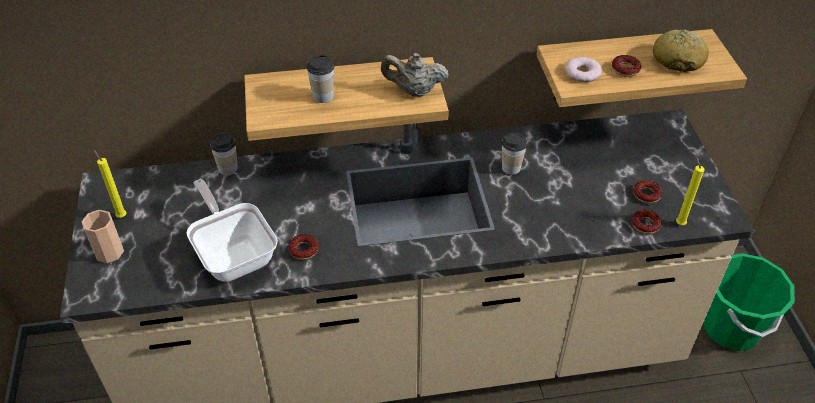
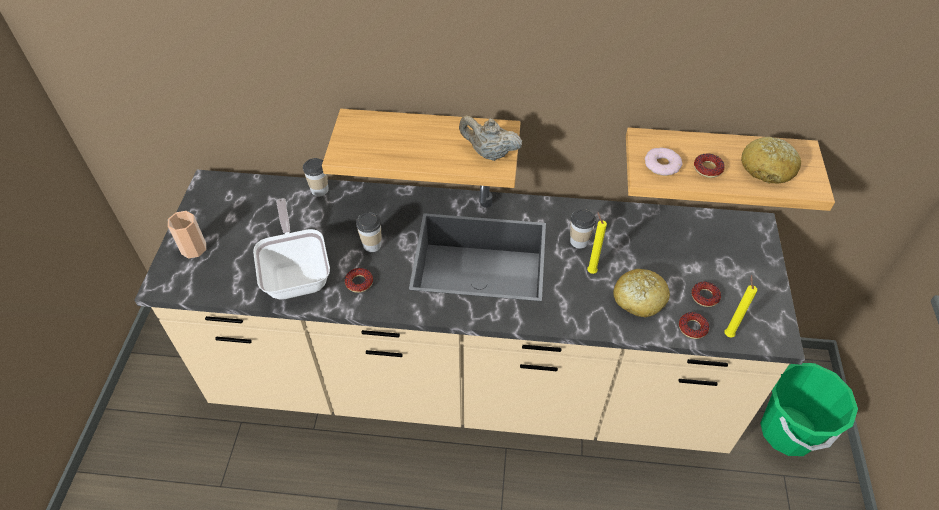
camera: 15 degrees right, 5 degrees up
(121, 215) = (214, 216): yellow candle -> yellow candle (590, 271)
(323, 96) = (402, 143): cup -> cup (372, 245)
(586, 209) = (639, 299): none -> bread

